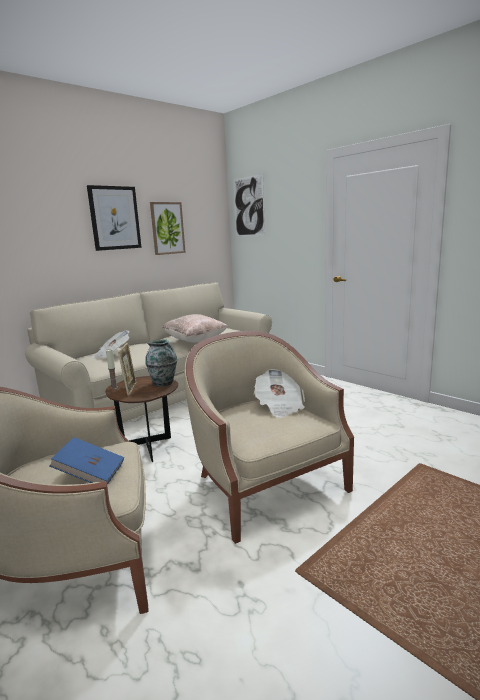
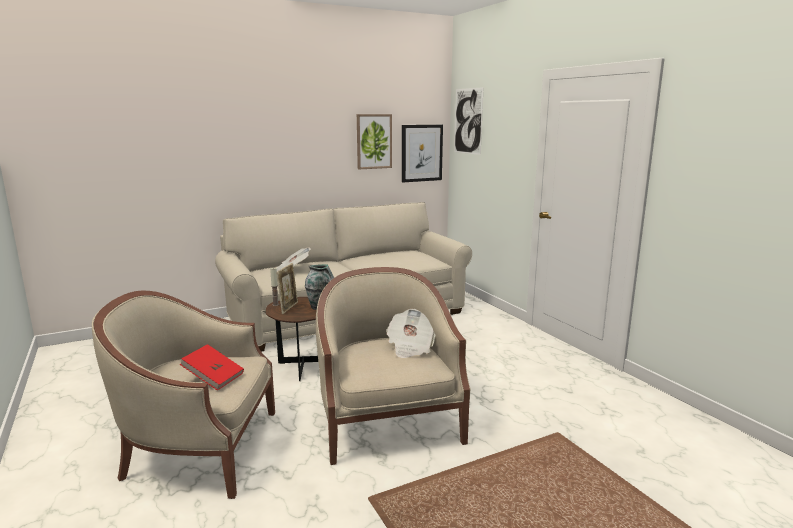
camera: 15 degrees right, 0 degrees up
(91, 475) = (213, 378): blue book -> red book
(114, 218) = (317, 130): picture -> picture (421, 153)
(195, 341) = (379, 265): beige pillow -> none

